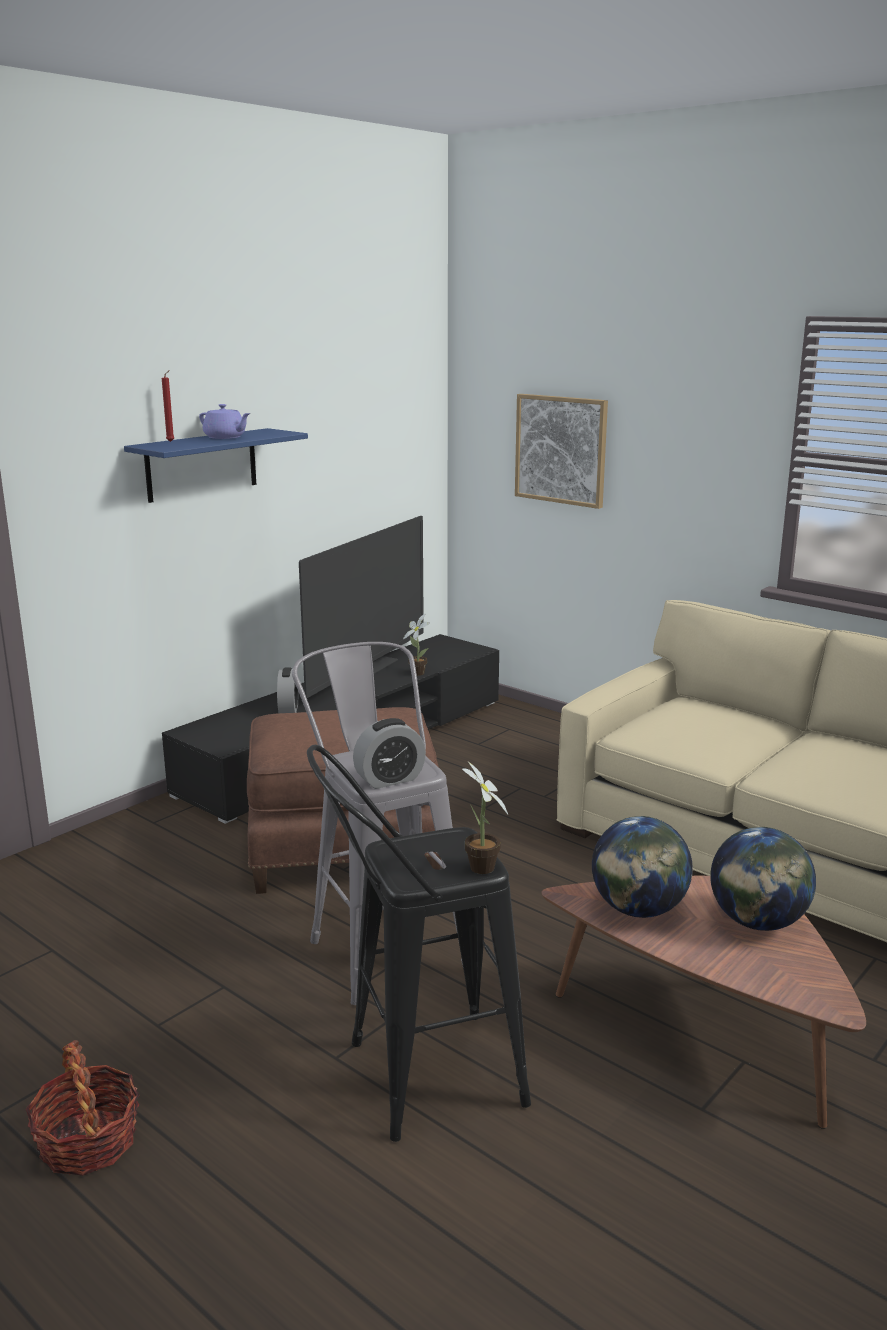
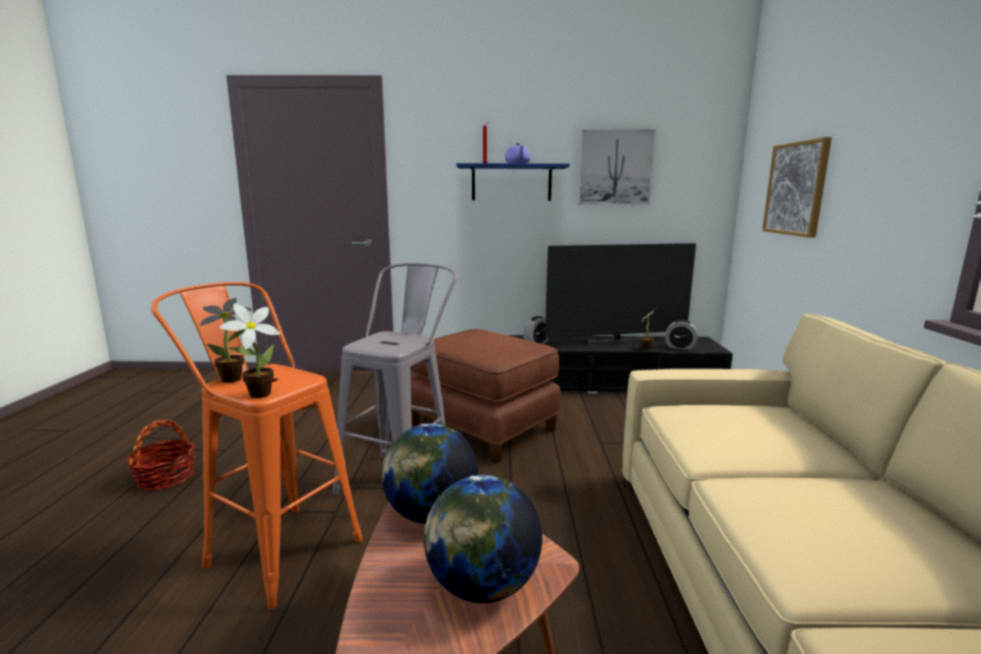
camera: 50 degrees right, 5 degrees down
(326, 424) = (615, 167): none -> picture
(389, 779) = (369, 347): alarm clock -> alarm clock (680, 347)
(403, 872) = (235, 379): none -> potted plant
(416, 1078) = (275, 547): black stool -> orange stool

